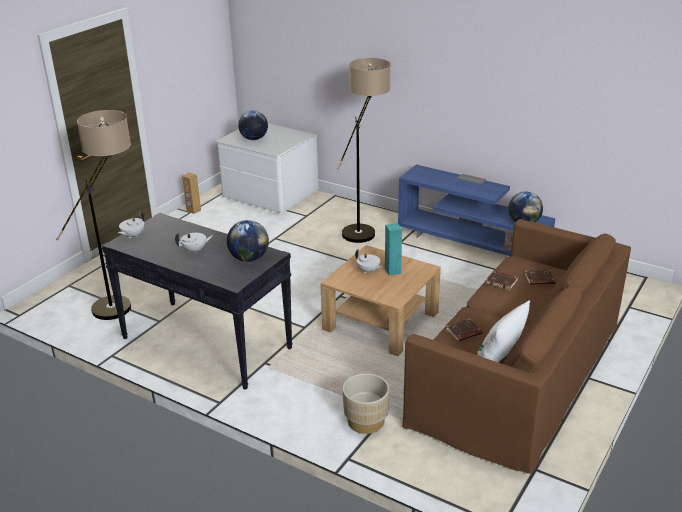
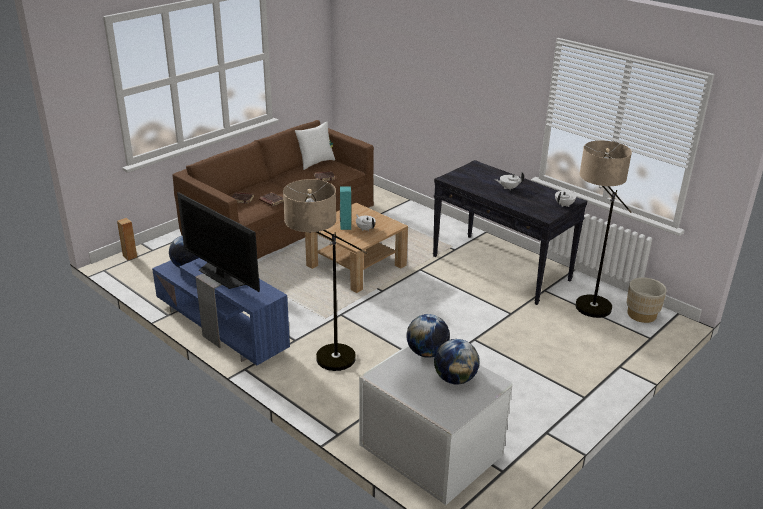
camera: 170 degrees left, 0 degrees up
(193, 210) = (542, 435): brown speaker -> brown speaker (130, 256)
(249, 258) = (466, 178): globe -> globe (427, 353)
(365, 421) = (394, 212): beige planter -> beige planter (641, 314)
(464, 182) = (222, 275): none -> television

